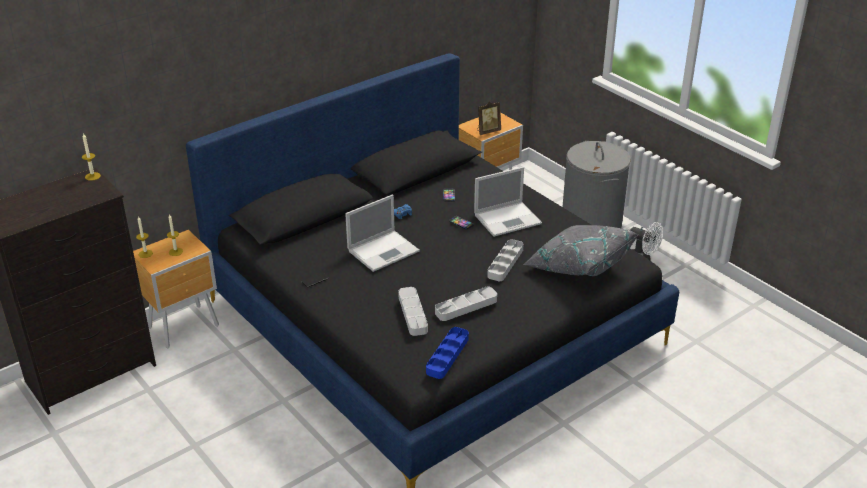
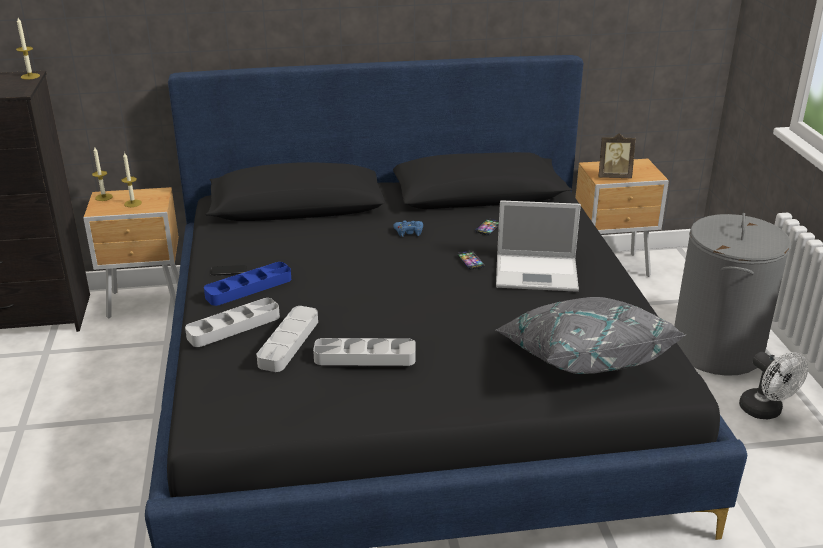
camera: 30 degrees right, 5 degrees down
(384, 250) = (341, 263): laptop -> none
(447, 355) = (275, 409): blue tray -> blue tray (249, 288)
(505, 263) = (480, 323): grey tray -> grey tray (234, 327)

